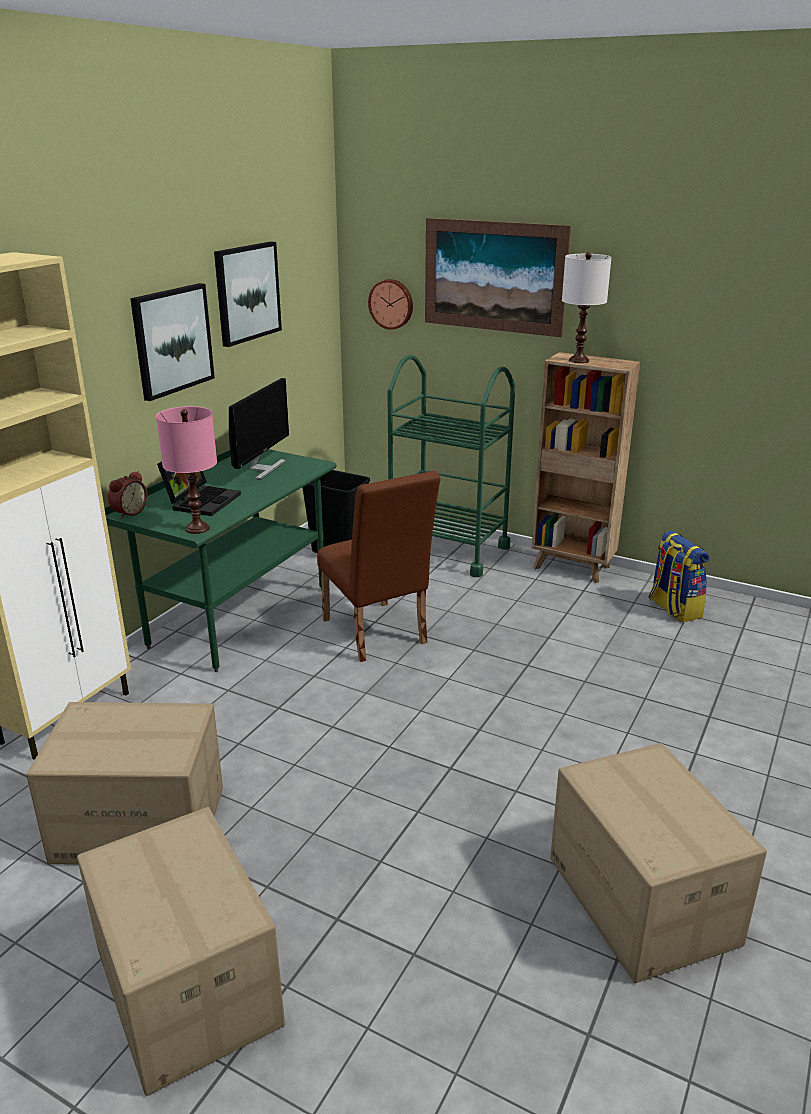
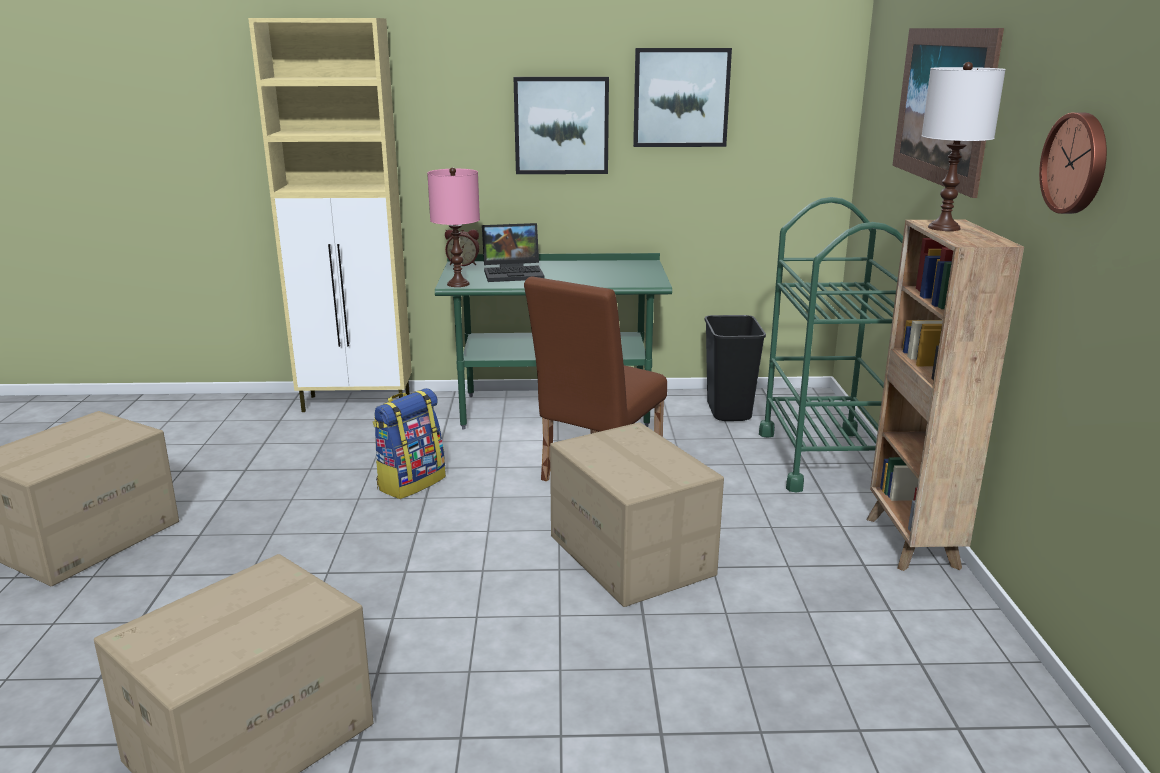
camera: 60 degrees right, 5 degrees down
(141, 823) = (251, 467): cardboard box -> cardboard box (632, 555)
(262, 469) = (611, 272): monitor -> none
(391, 304) = (881, 140): wall clock -> wall clock (1077, 163)
(673, 609) = (920, 647): backpack -> backpack (411, 482)

